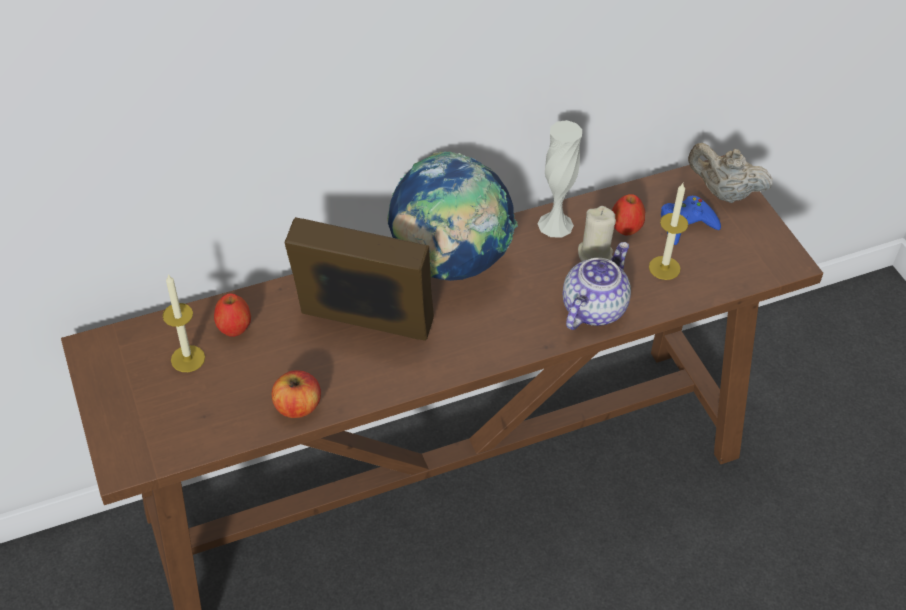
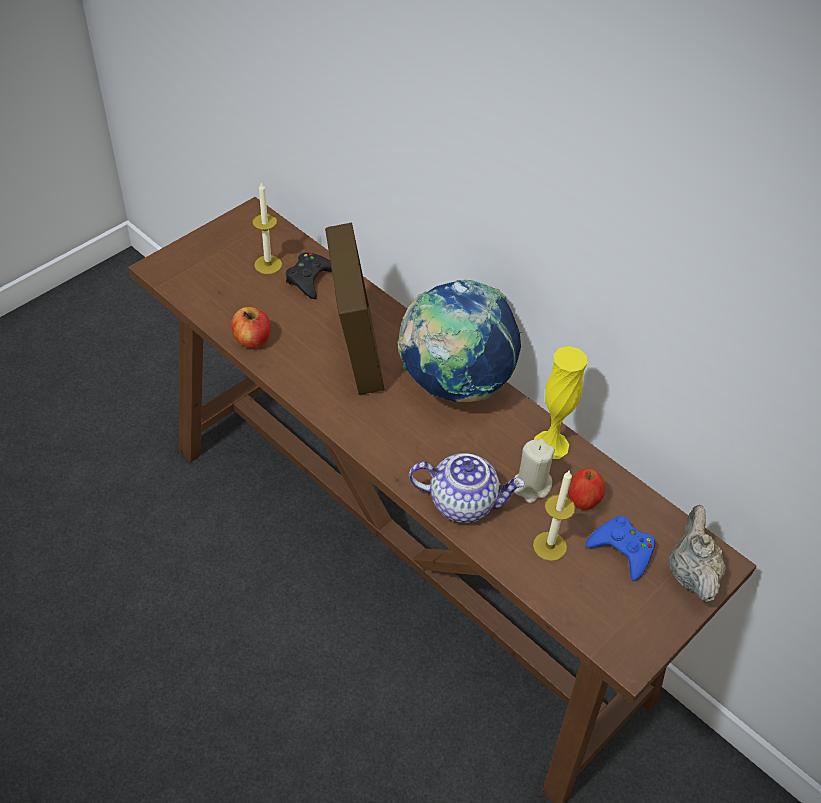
camera: 65 degrees right, 0 degrees up
(234, 328) = (310, 279): apple -> black game controller
(555, 224) = (551, 444): white vase -> yellow vase

